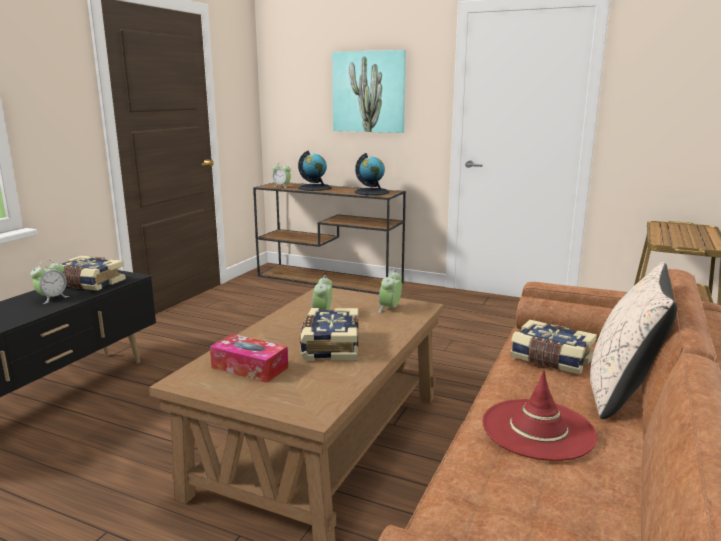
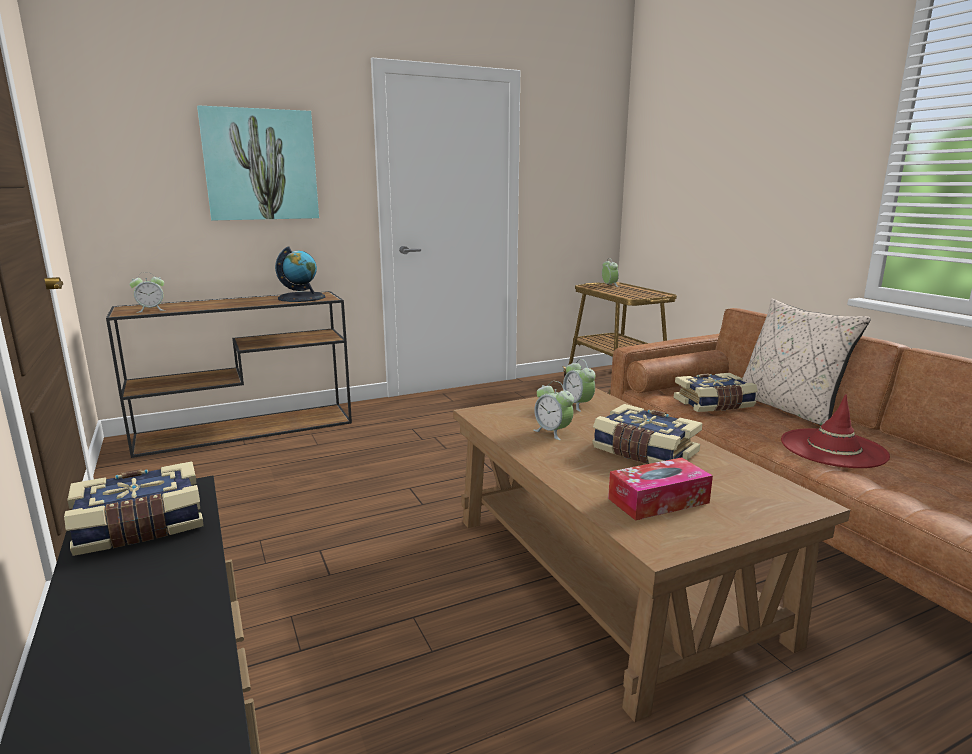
camera: 50 degrees left, 0 degrees up
(52, 298) = (150, 574): alarm clock -> alarm clock (609, 285)
(315, 188) = (209, 304): globe -> none

